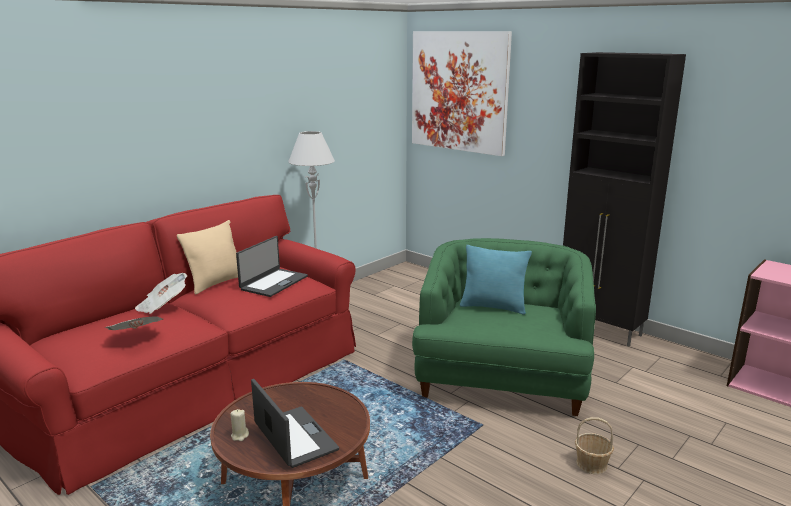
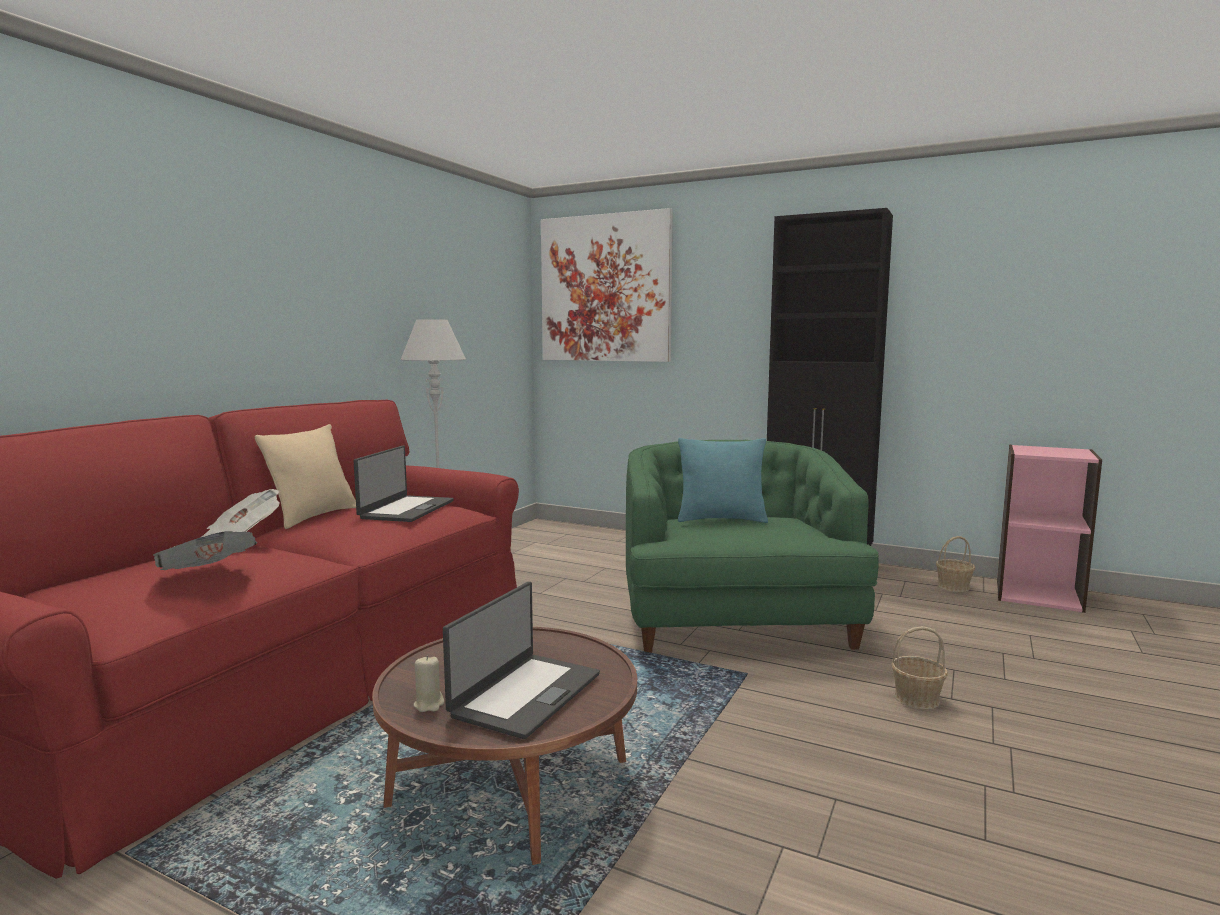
camera: 15 degrees left, 10 degrees down
(294, 437) = (525, 694): laptop -> laptop turned 75 degrees clockwise
(698, 367) = (953, 587): none -> basket

